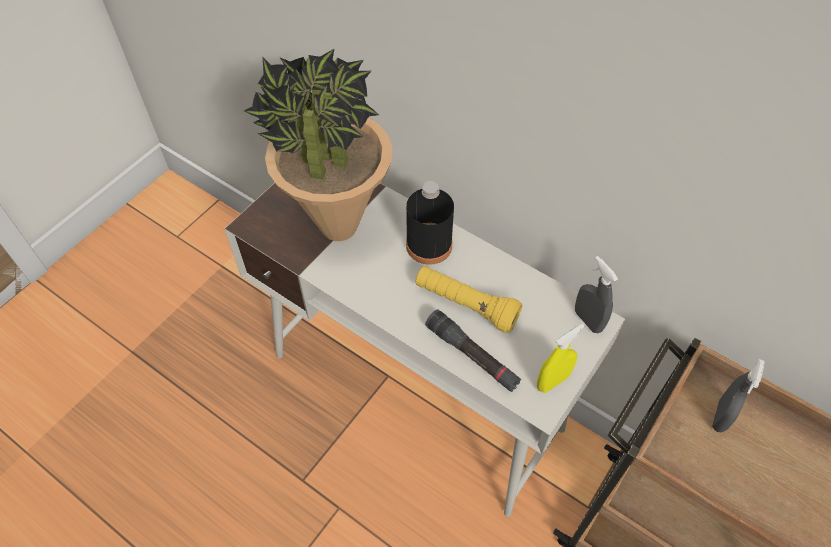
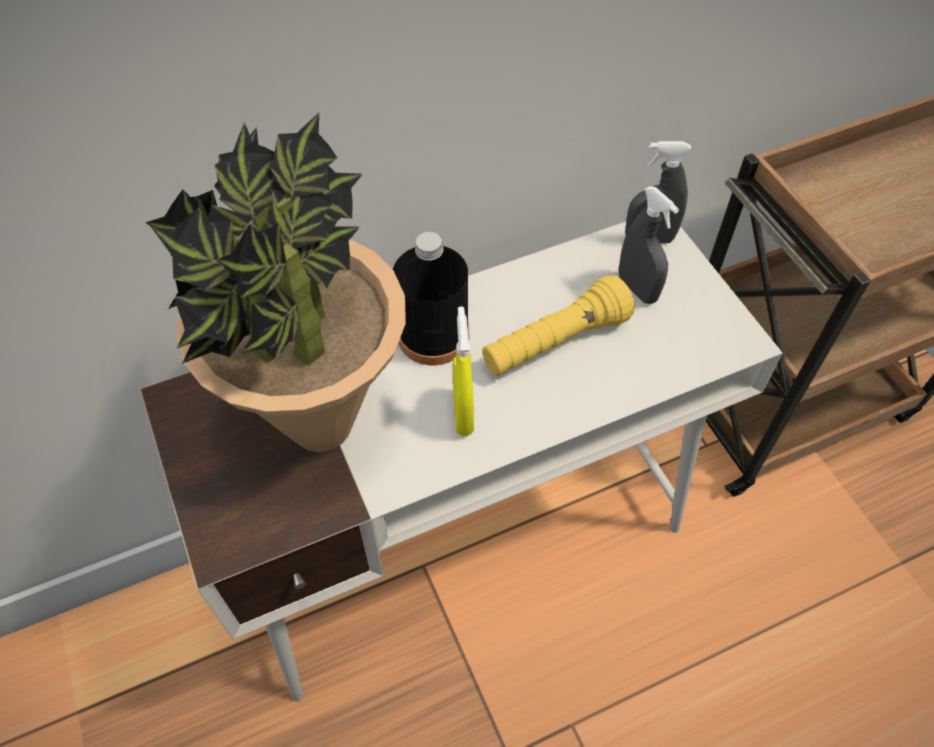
camera: 60 degrees left, 0 degrees up
(472, 355) = (634, 373): black flashlight -> none
(552, 381) = (713, 313): yellow spray bottle -> yellow spray bottle (463, 414)
(721, 416) = (834, 194): grey spray bottle -> grey spray bottle (637, 289)

